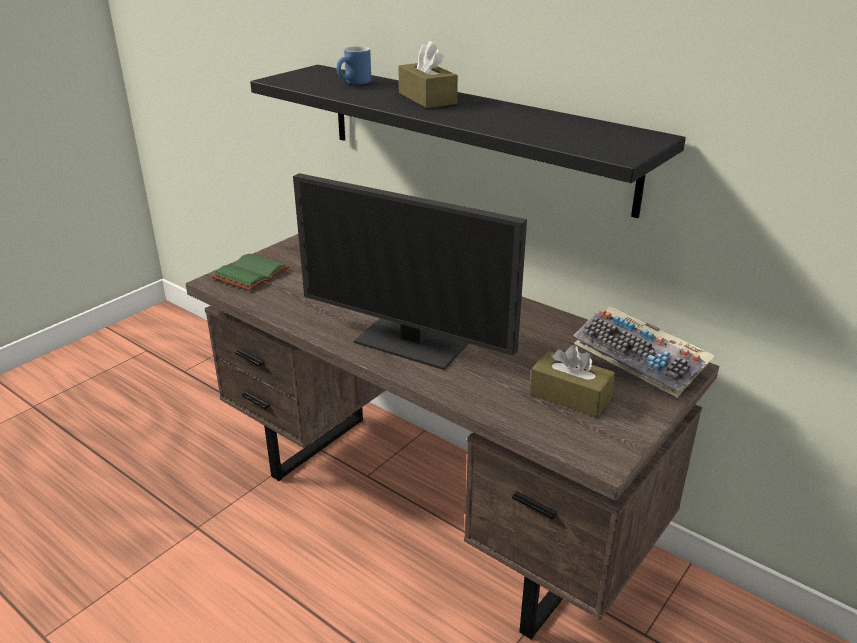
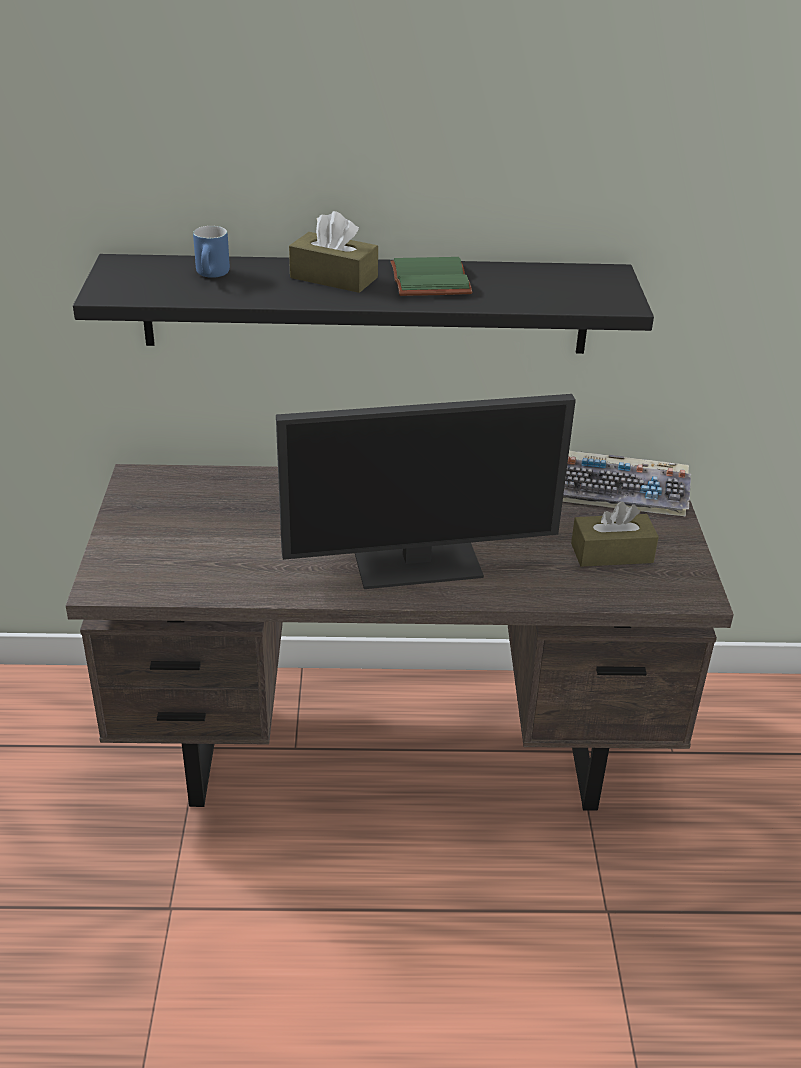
camera: 40 degrees left, 5 degrees up
(250, 273) = (130, 559): green book -> green book (427, 280)

